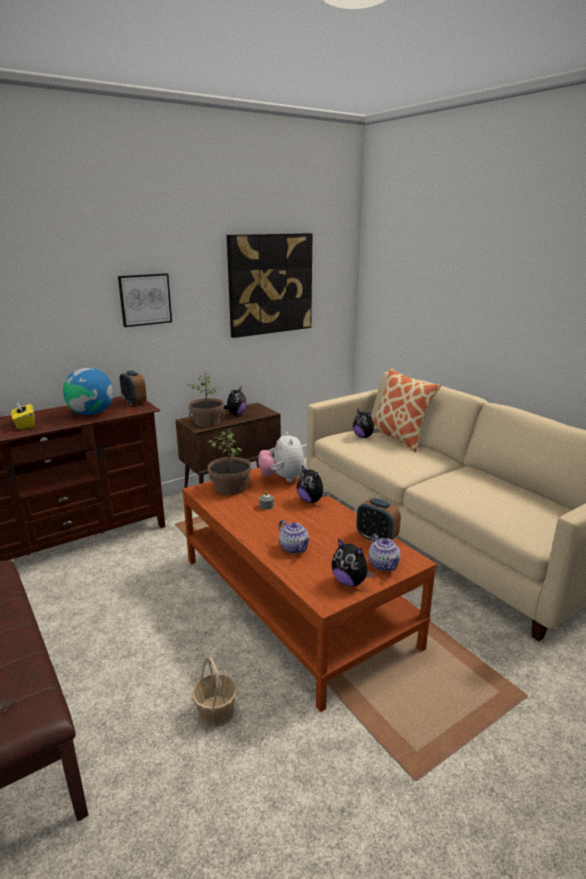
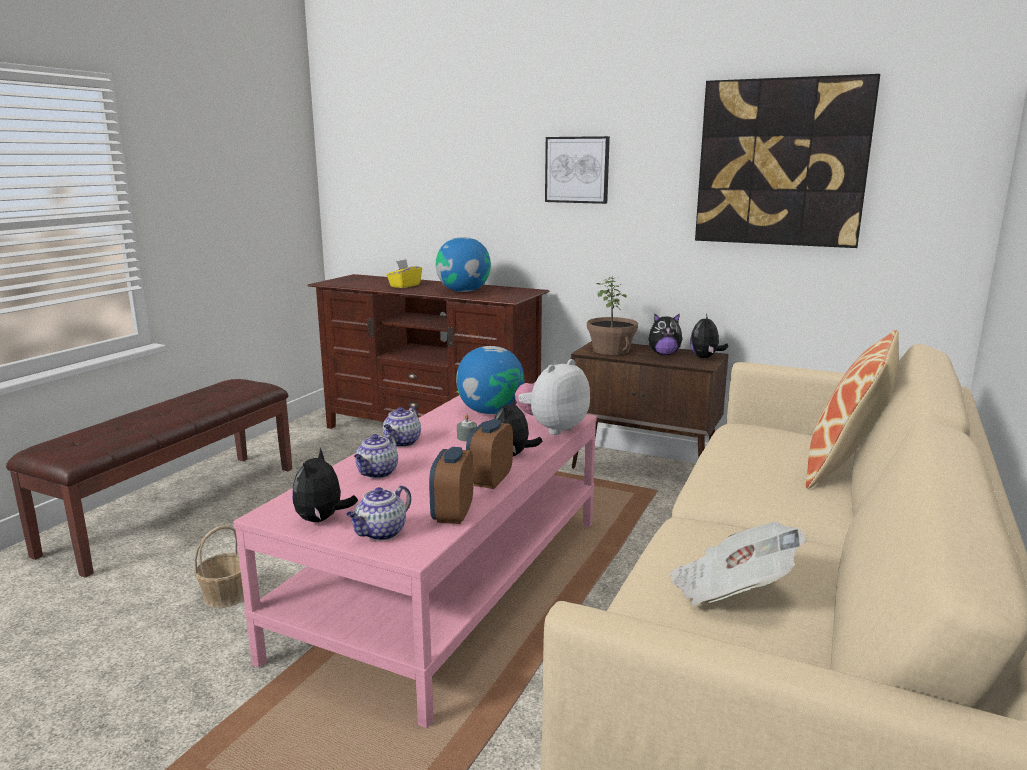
camera: 60 degrees right, 5 degrees down
(134, 402) = (519, 294): alarm clock -> alarm clock (490, 481)
(230, 487) = (490, 411): potted plant -> globe
(250, 528) = (402, 443): none -> teapot
(294, 601) = (448, 584): brown coffee table -> pink coffee table
(363, 437) = (785, 442): plush toy -> plush toy (705, 357)
(496, 497) = (730, 591): none -> newspaper

